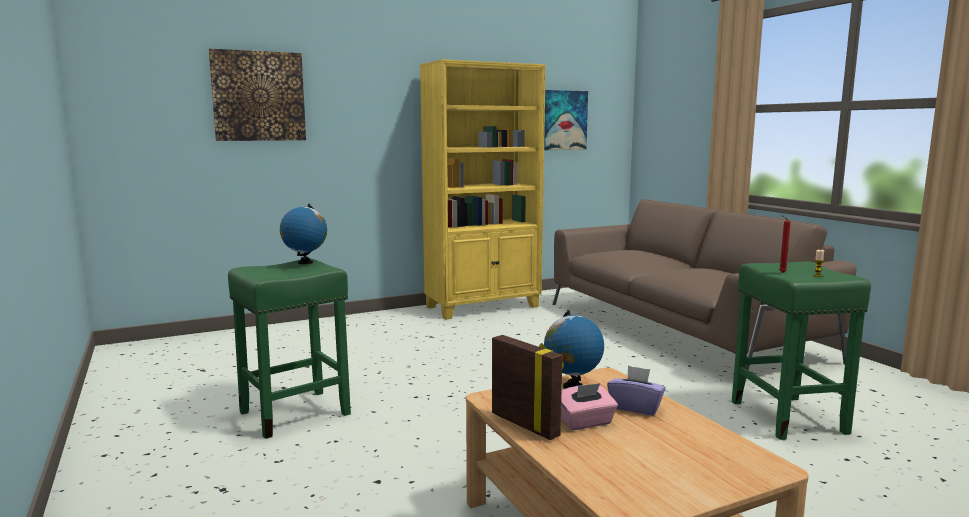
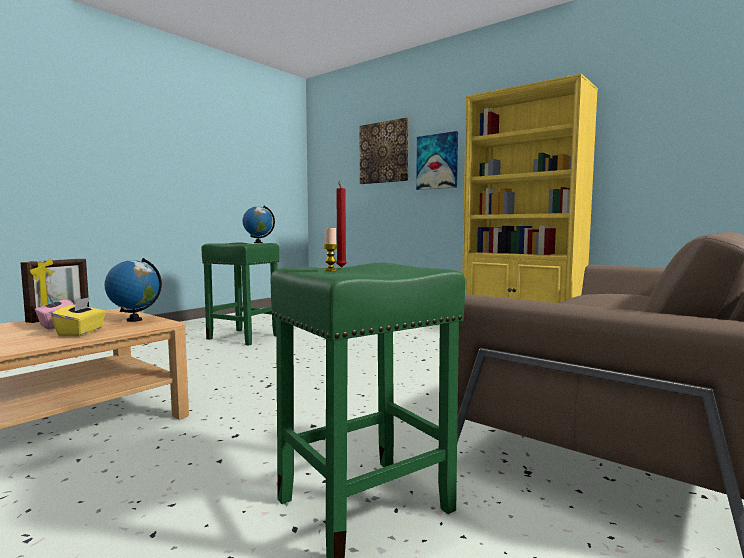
camera: 65 degrees right, 5 degrees down
(564, 120) = (673, 138): picture -> picture (437, 161)
(635, 407) = (81, 332): purple tissue box -> yellow tissue box

